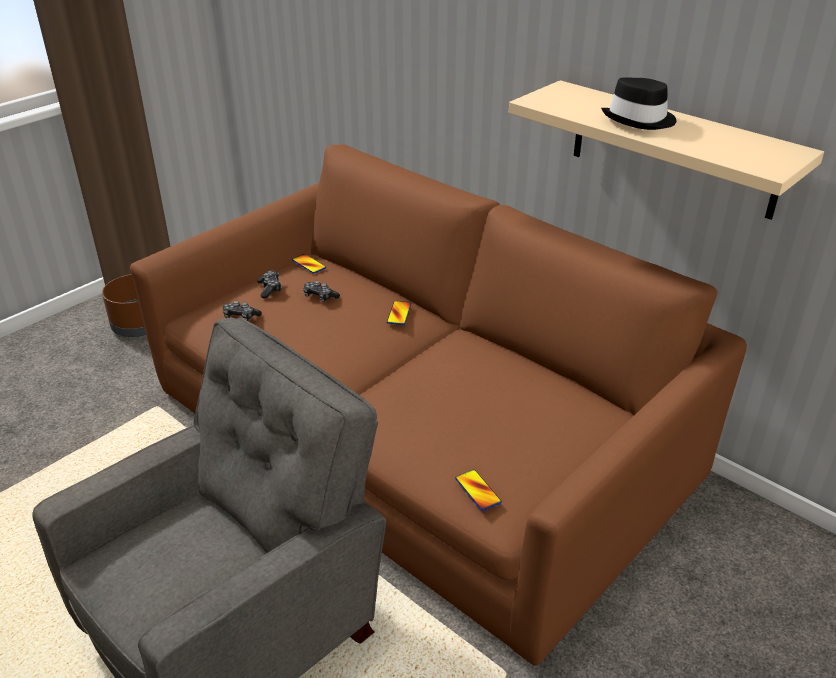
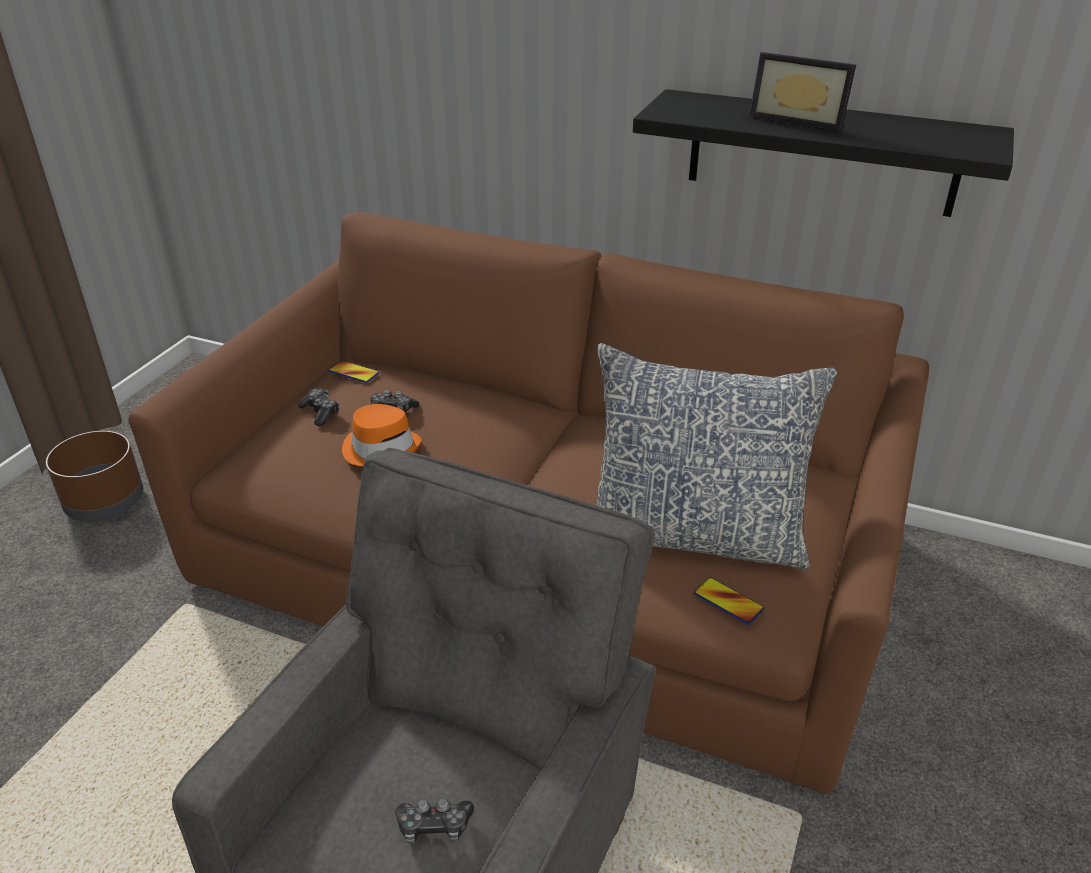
camera: 20 degrees left, 0 degrees up
(240, 316) = (301, 456): game controller -> game controller (434, 827)
(296, 322) = (381, 448): none -> orange hat
(399, 313) = (504, 410): phone -> none
(484, 436) = (694, 534): none -> pillow
(640, 120) = (799, 120): black hat -> picture frame
(673, 149) = (822, 153): beige shelf -> black shelf

